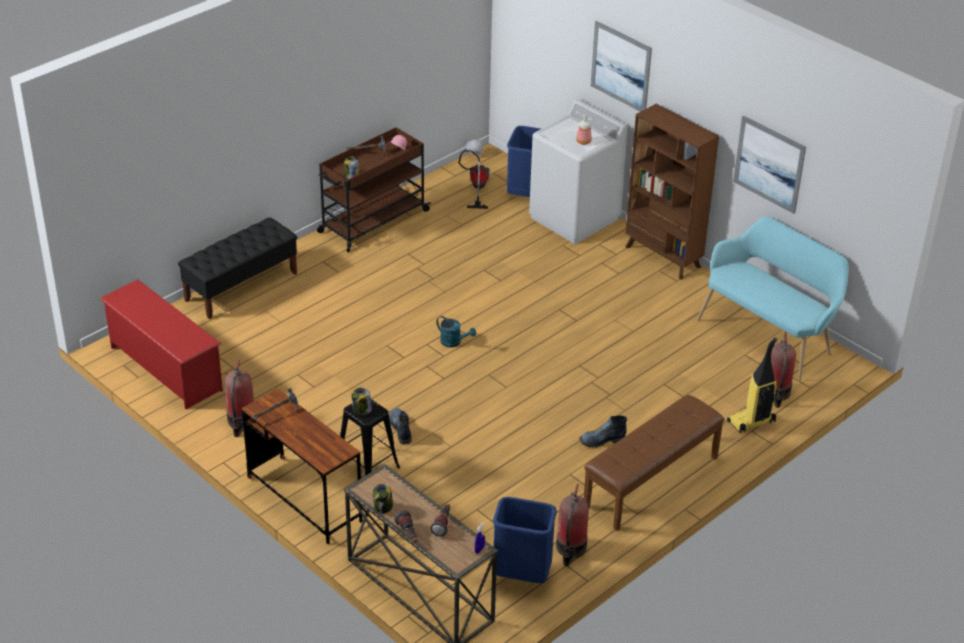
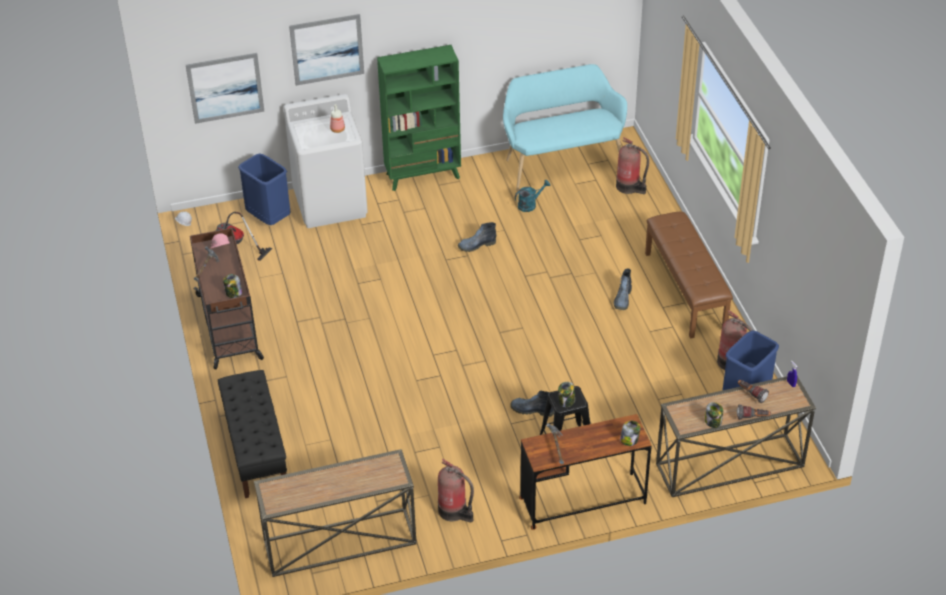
camera: 60 degrees left, 5 degrees up
(165, 368) = (339, 543): red shoe rack -> console table
(320, 457) = (629, 440): none -> jar
(454, 342) = (443, 337): turquoise watering can -> turquoise watering can (530, 205)
(595, 321) = (476, 245): none -> boot
(663, 257) = (423, 176): brown bookcase -> green bookcase
(751, 422) = (652, 213): vacuum cleaner -> none
(769, 164) = (503, 37): picture -> picture (225, 87)

